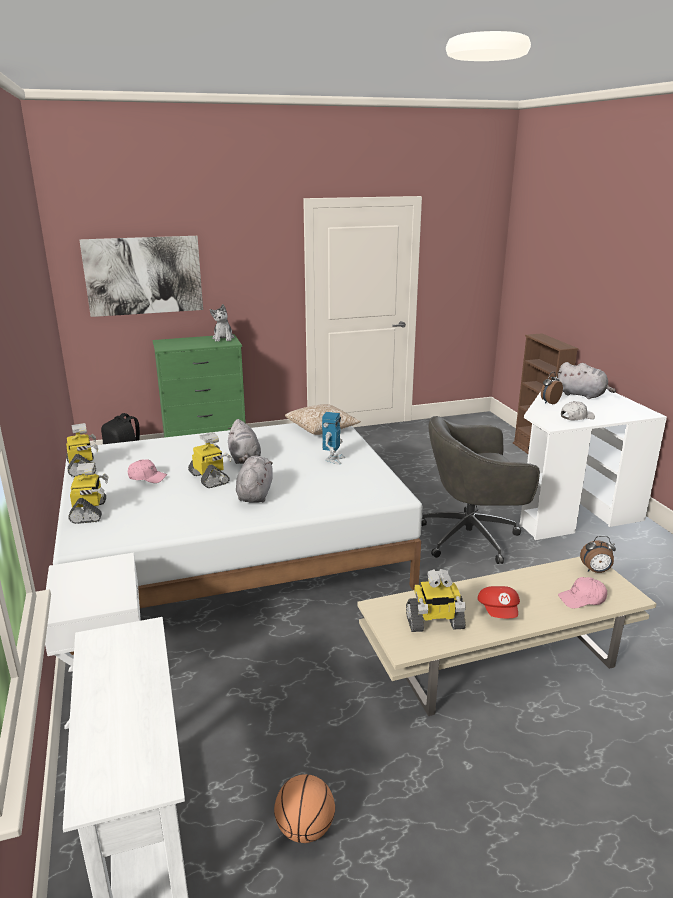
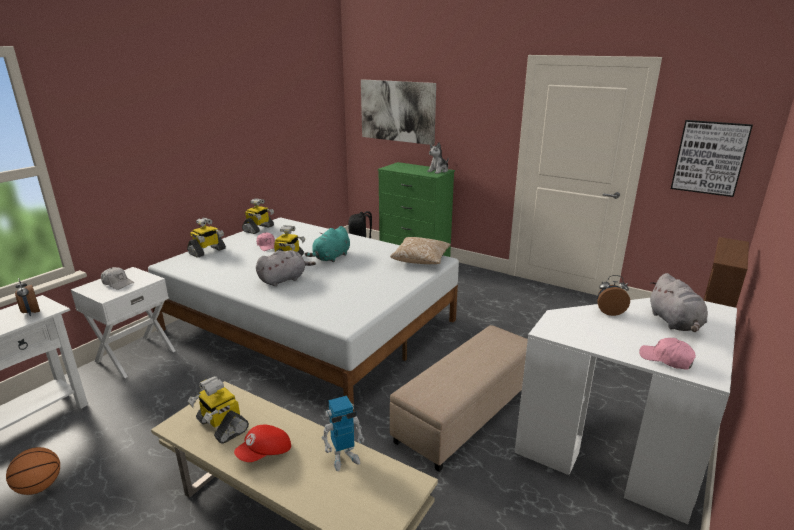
camera: 50 degrees right, 0 degrees up
(244, 459) = (331, 258): grey plush toy -> turquoise plush toy
(333, 459) = (374, 282): toy robot -> toy robot (344, 458)
(464, 277) = (709, 157): none -> picture
(472, 537) = (464, 413): grey office chair -> beige ottoman
(576, 417) = (597, 337): white cap -> white cap (117, 283)
(582, 599) = (334, 499): pink cap -> pink cap (666, 359)
(595, 571) = (400, 491): alarm clock -> alarm clock (31, 312)

